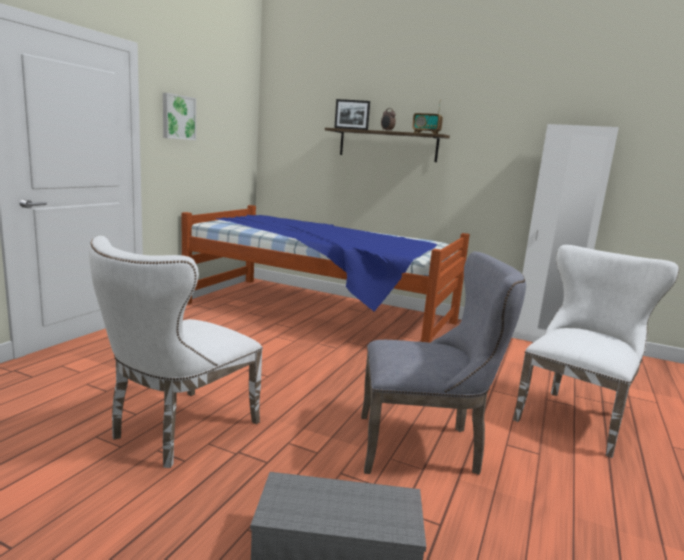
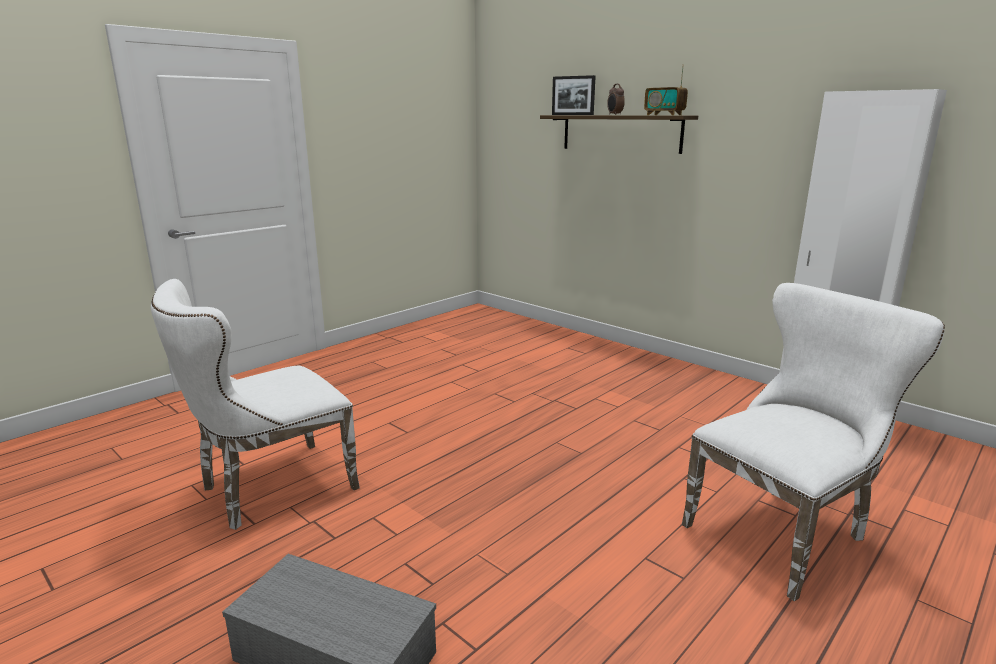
camera: 20 degrees right, 5 degrees up
(178, 117) = (357, 120): picture -> none
(319, 313) = (525, 353): bed -> none
(426, 446) = (532, 545): grey chair -> none

